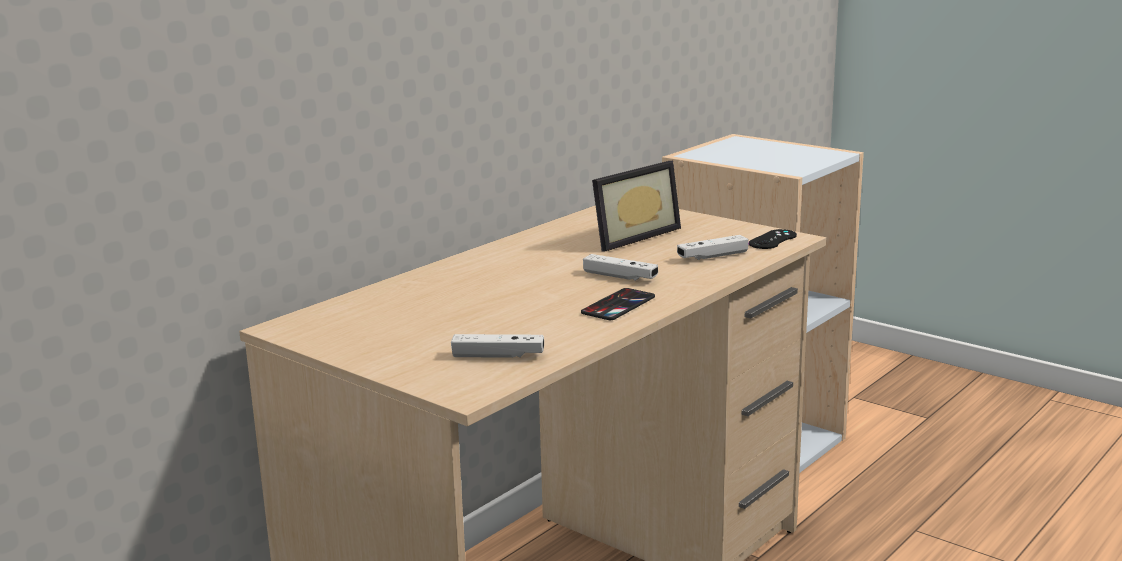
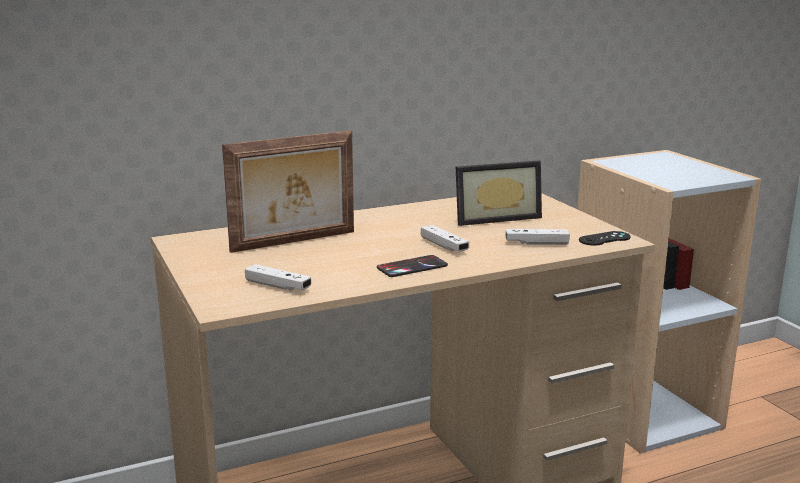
camera: 25 degrees right, 0 degrees up
(440, 303) = (294, 242): none -> picture frame

